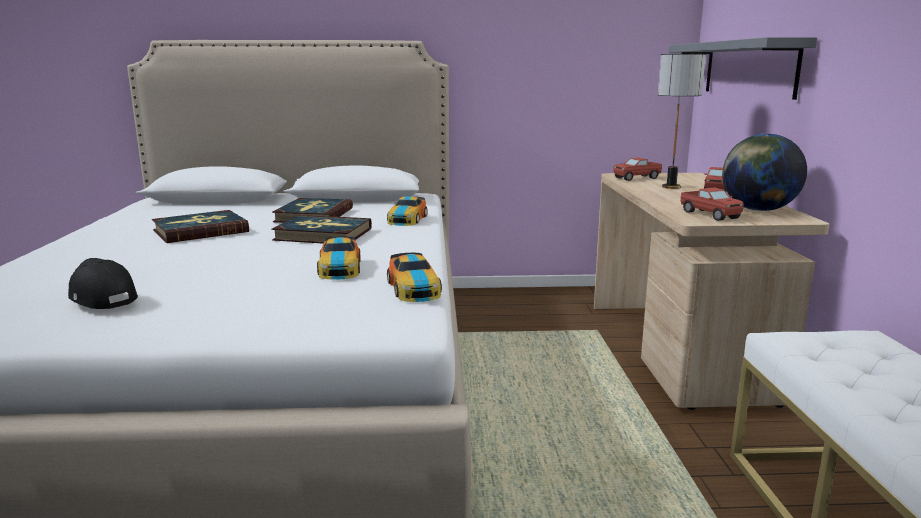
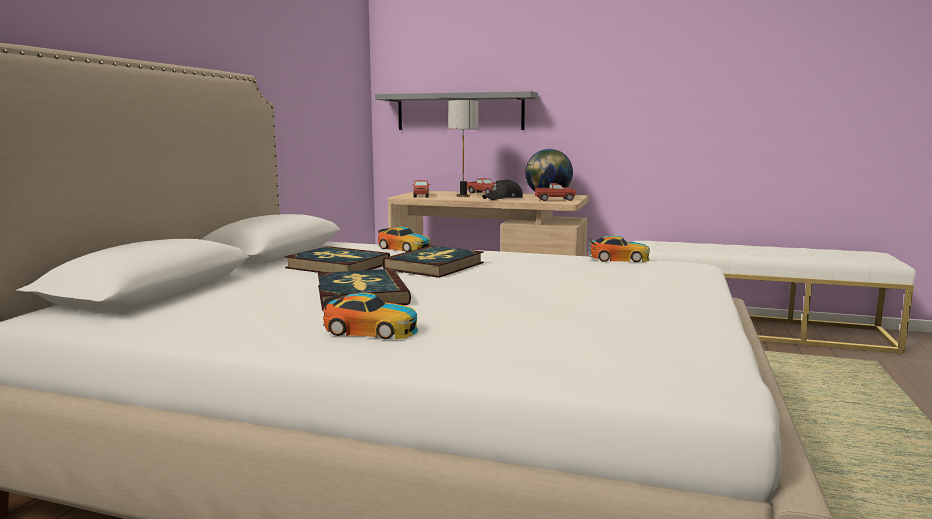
camera: 70 degrees left, 5 degrees down
(101, 298) = (627, 314): black cap -> black cap (503, 198)
(339, 268) = (557, 267): toy car -> toy car (372, 330)

